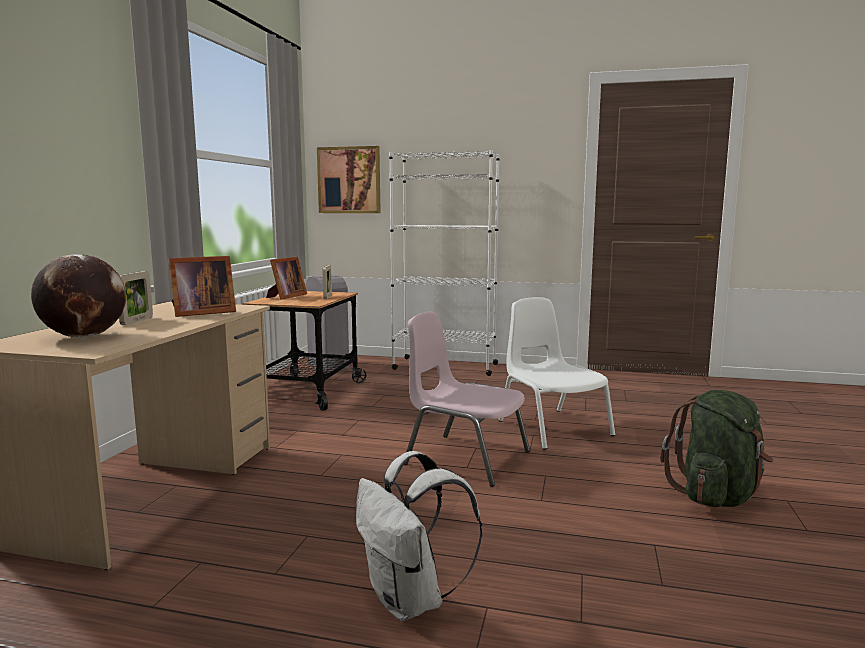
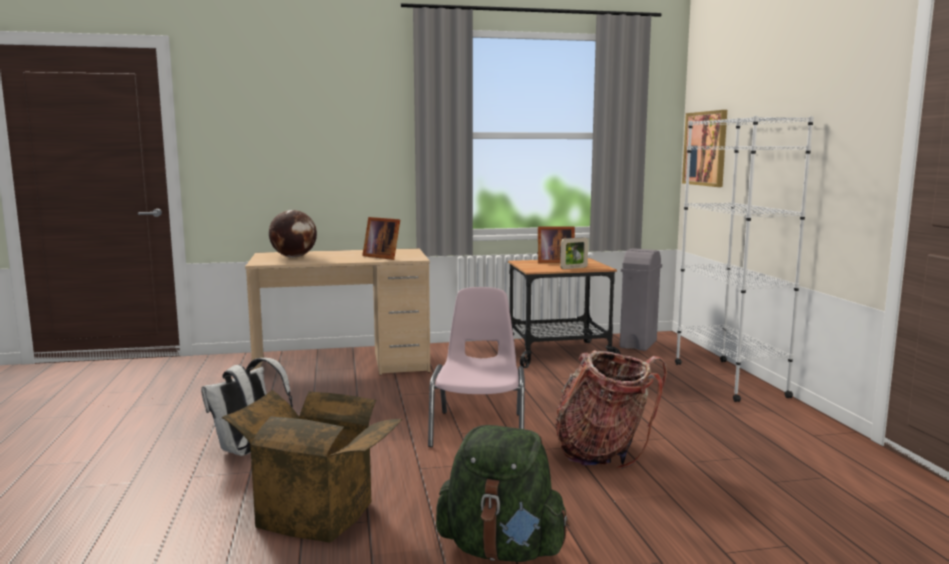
camera: 65 degrees right, 0 degrees up
(137, 321) = (343, 255): picture frame -> none
(552, 428) = (604, 452): white chair -> backpack
(628, 569) = (320, 512): none -> cardboard box

